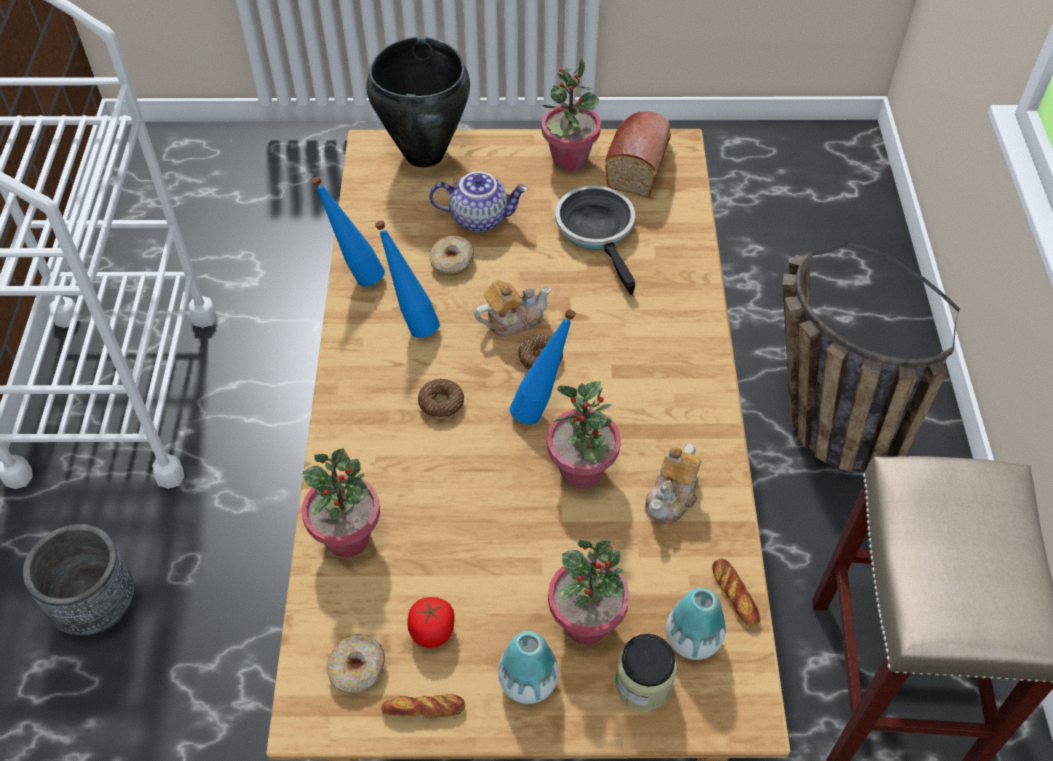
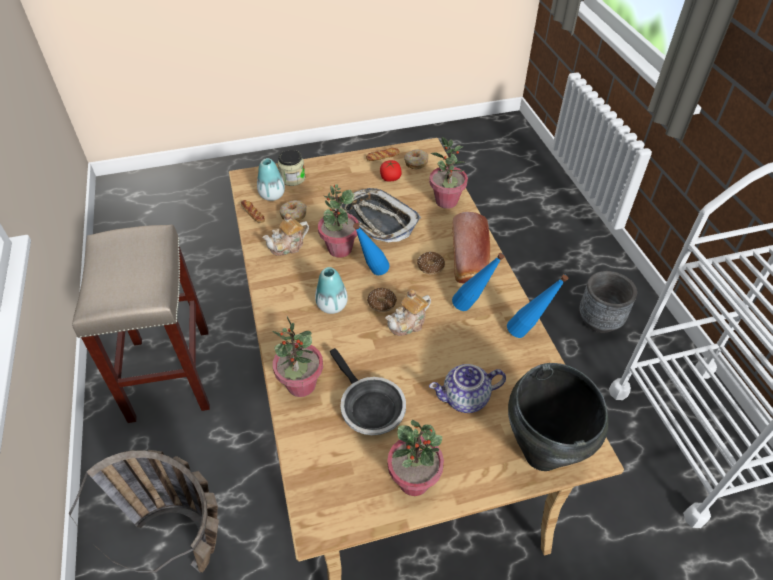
camera: 165 degrees right, 5 degrees down
(452, 262) = (468, 356): donut -> donut (293, 214)
(497, 521) = (377, 220): none -> tray
(528, 682) = (342, 171): vase -> vase (332, 306)
(586, 622) = (322, 192): potted plant -> potted plant (301, 385)
(639, 163) = (350, 491): bread -> bread (469, 262)
(672, 497) = (288, 246): teapot -> teapot turned 135 degrees counterclockwise

